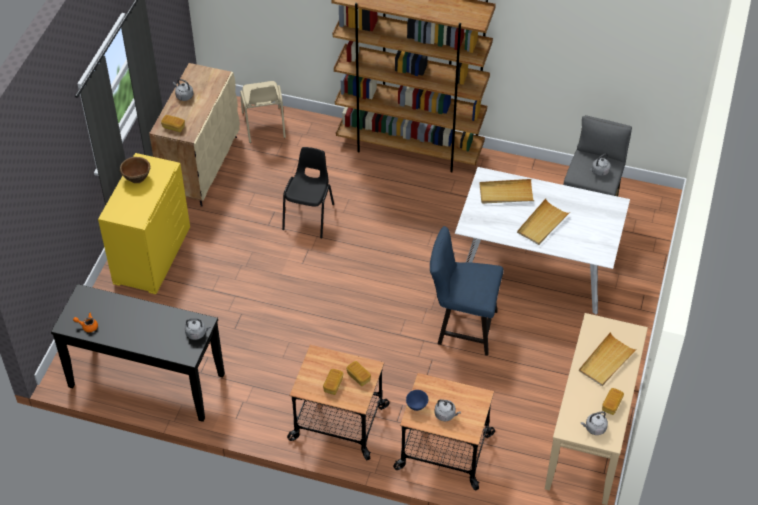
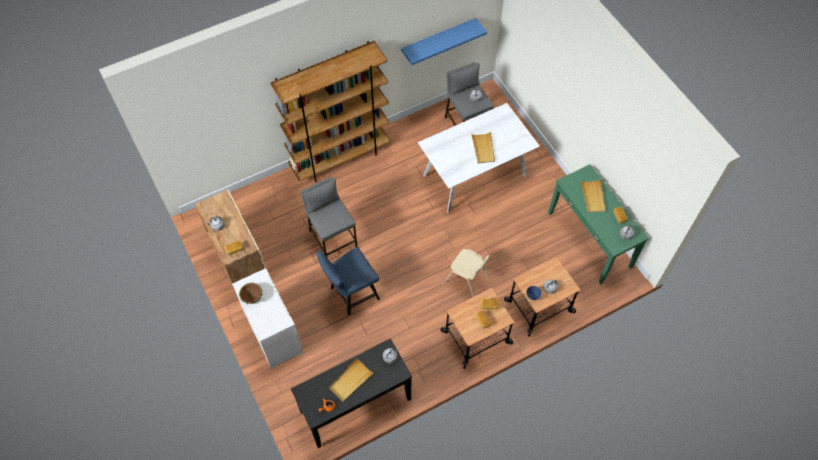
camera: 45 degrees left, 10 degrees up
(151, 255) = (273, 334): yellow dresser -> white dresser
(263, 125) = (246, 207): beige chair -> beige chair (467, 279)
(309, 217) = (333, 239): black chair -> grey stool
(462, 327) = (475, 235): blue chair -> blue chair (351, 294)
(506, 193) = (448, 146): beige tray -> beige tray (350, 381)
(591, 435) = (589, 239): beige console table -> green console table
(597, 64) = (438, 39): none -> blue shelf

